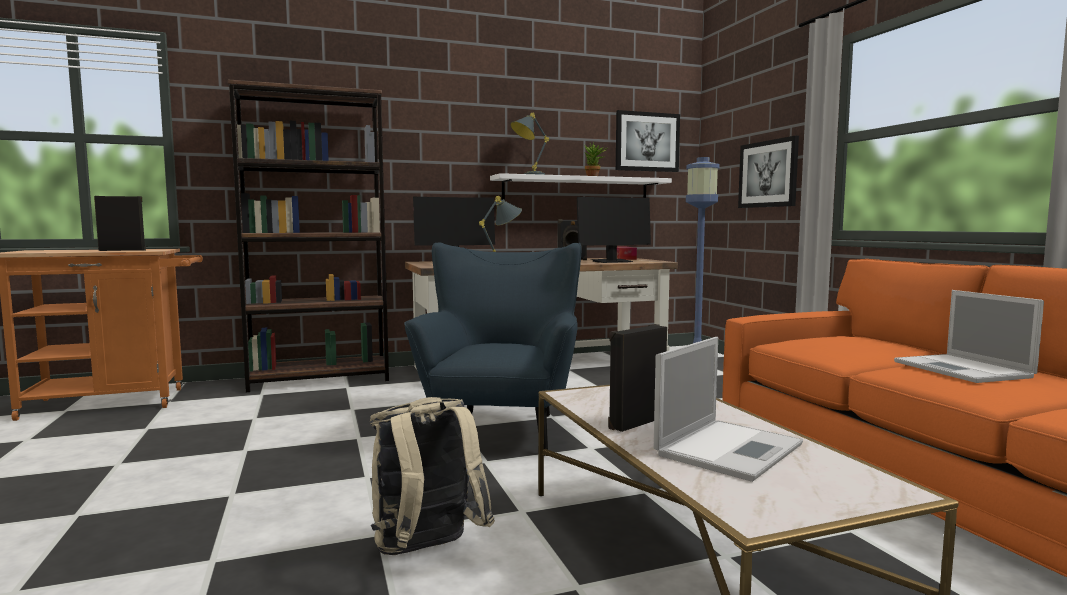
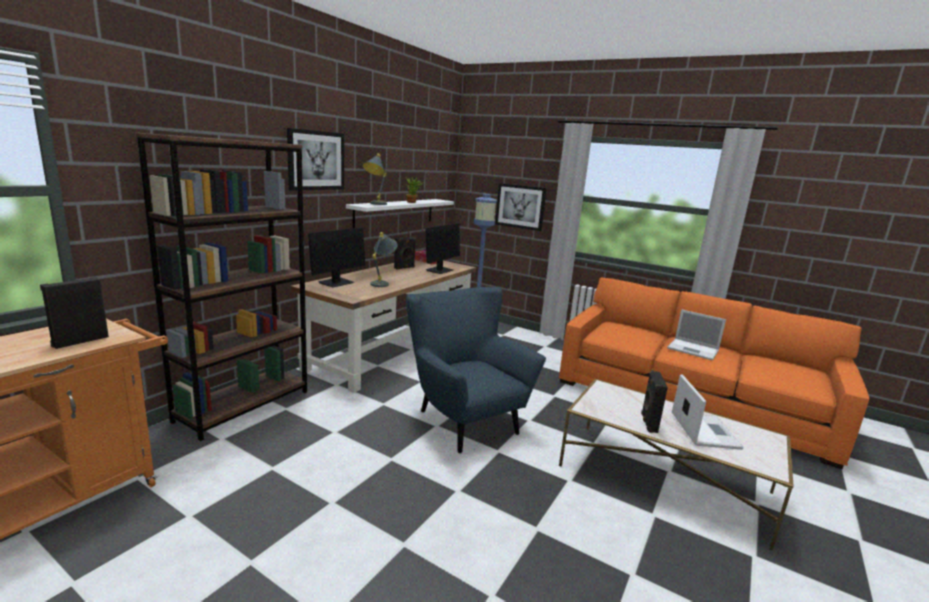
camera: 40 degrees left, 10 degrees up
(426, 551) = (575, 527): beige backpack -> none
(647, 142) = (432, 171): picture -> picture (316, 160)

